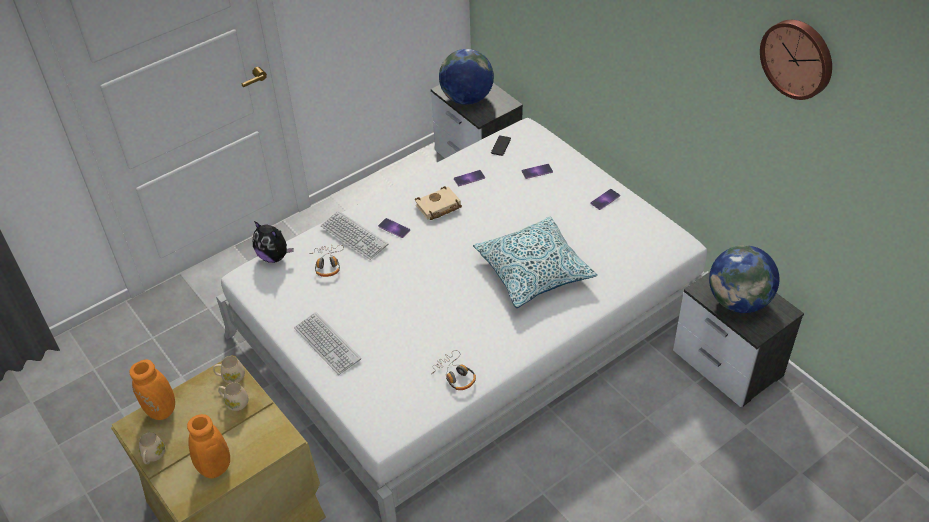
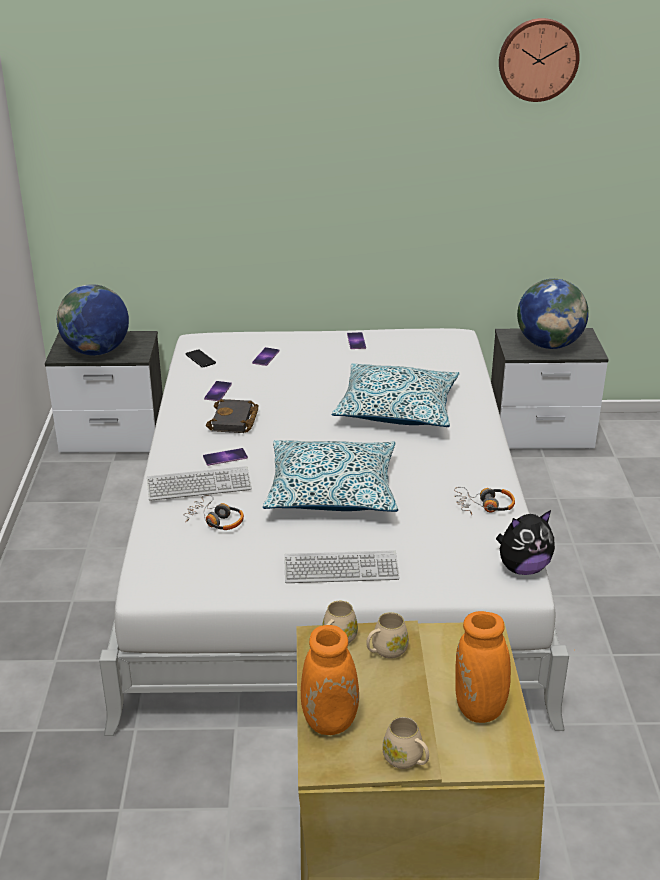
camera: 55 degrees left, 15 degrees down
(274, 256) = (145, 553): plush toy -> plush toy (522, 568)
(403, 295) = (332, 491): none -> pillow
(438, 207) = (234, 421): beige book -> black book

